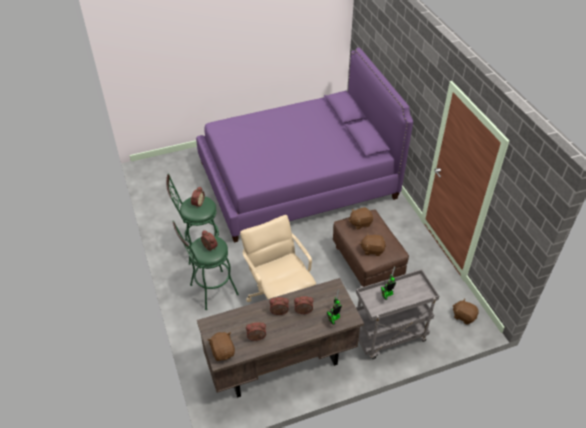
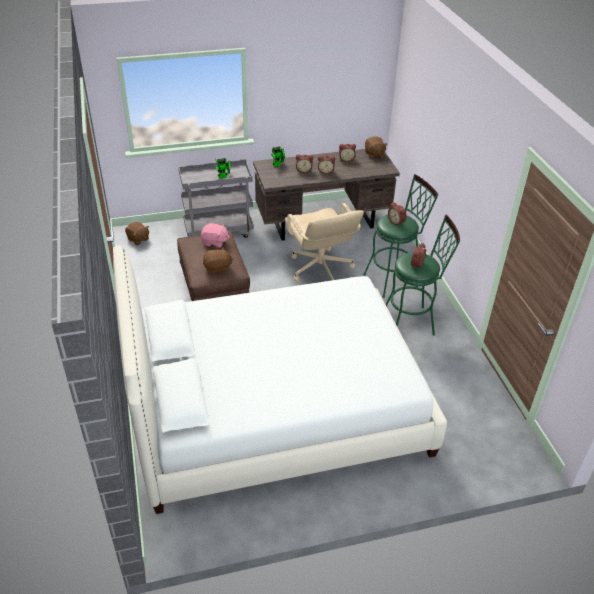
camera: 175 degrees left, 5 degrees down
(297, 180) = (276, 407): purple bed -> white bed
(372, 249) = (215, 242): brown plush toy -> pink plush toy

